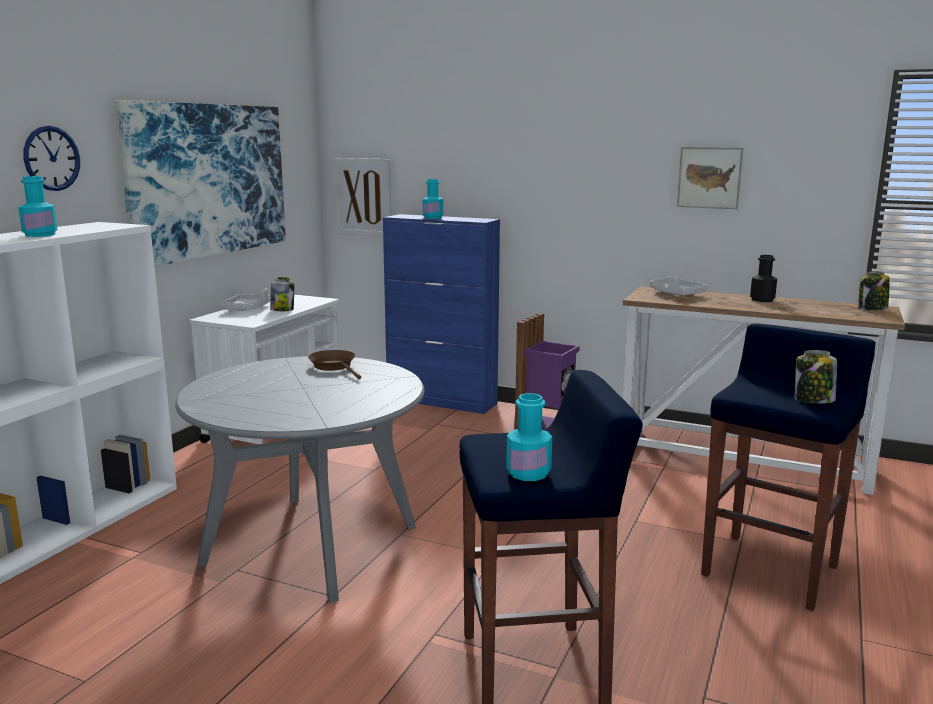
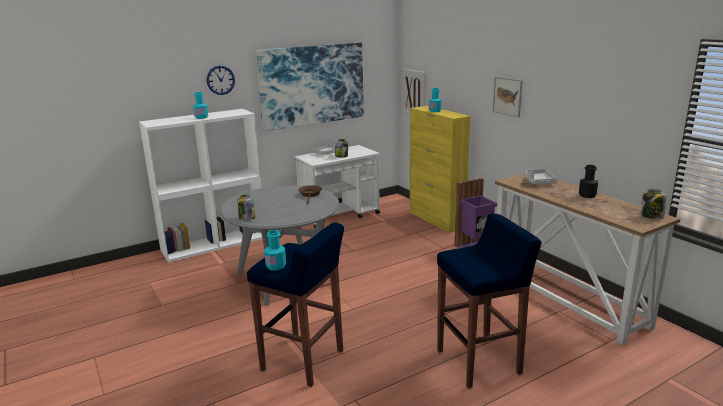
camera: 35 degrees right, 5 degrees up
(442, 401) = (436, 220): blue cabinet -> yellow cabinet
(709, 177) = (581, 105): picture -> picture (507, 96)
(813, 400) = (485, 267): jar -> jar (247, 218)

